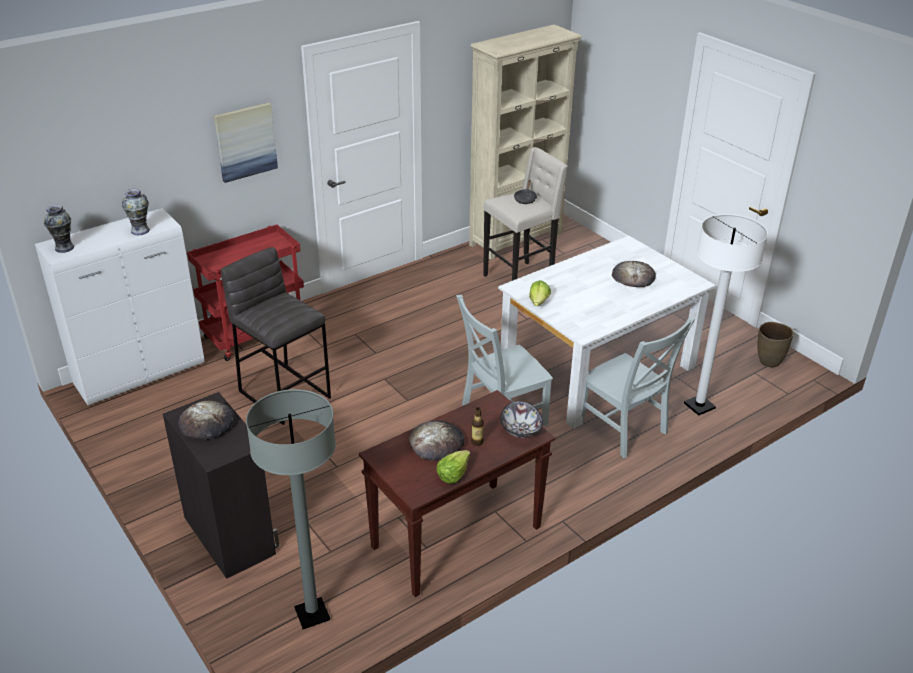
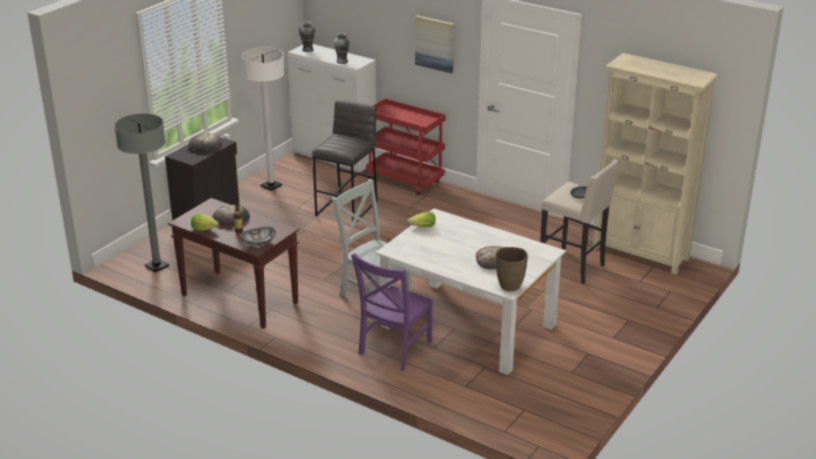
camera: 70 degrees right, 5 degrees down
(624, 430) = (393, 349): grey chair -> purple chair
(699, 406) = (450, 383): white floor lamp -> white floor lamp (271, 186)
(768, 362) = (548, 416): brown vase -> brown vase (509, 286)

